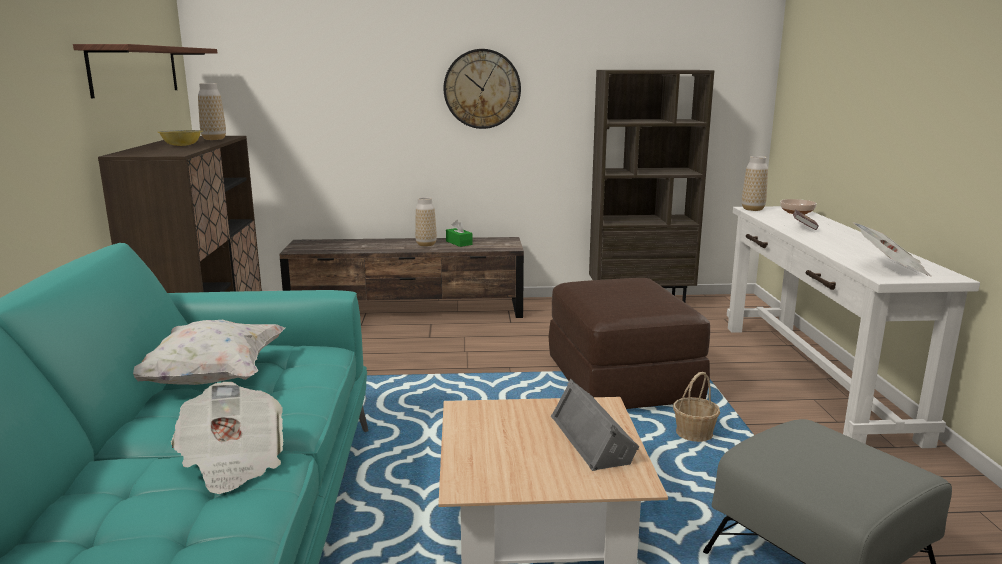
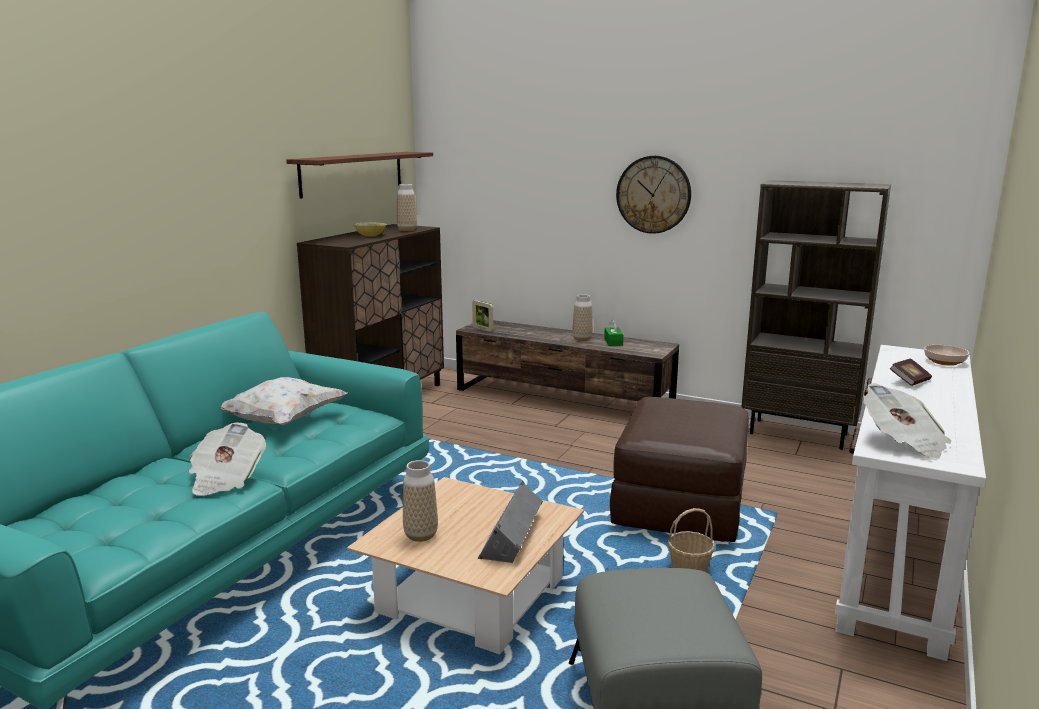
camera: 30 degrees right, 0 degrees up
(309, 249) = (483, 329): none -> picture frame
(752, 209) = (897, 350): vase -> vase (421, 535)

